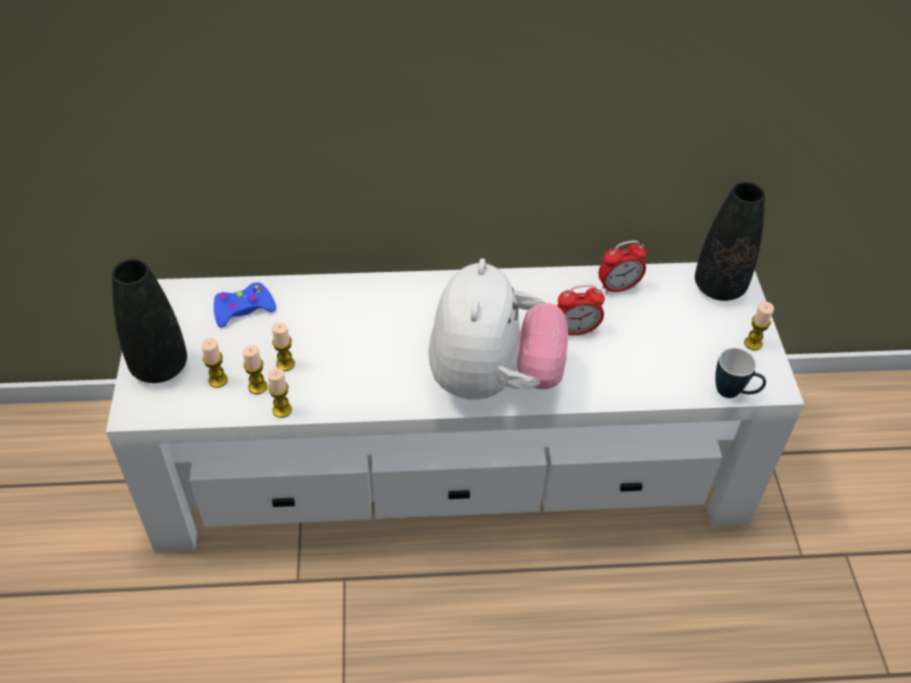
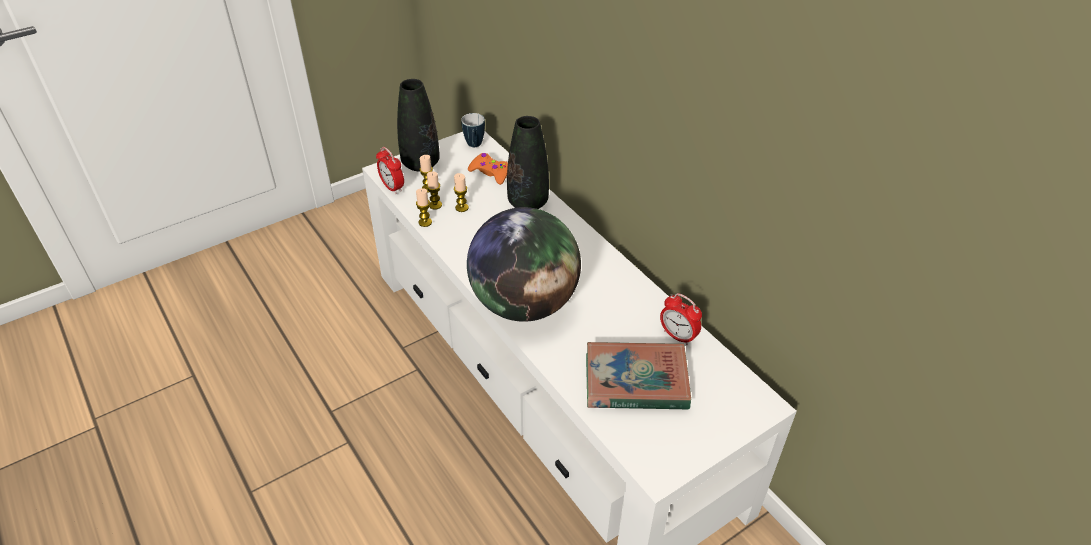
camera: 60 degrees right, 5 degrees down
(243, 310) = (490, 173): blue game controller -> orange game controller
(492, 380) = (524, 303): plush toy -> globe
(576, 330) = (609, 328): alarm clock -> alarm clock (392, 187)
(657, 346) = (636, 381): none -> book
(719, 287) = (739, 399): black vase -> black vase (528, 203)
(734, 393) = (626, 448): mug -> mug (474, 146)
(753, 343) = (695, 443): candle -> none

